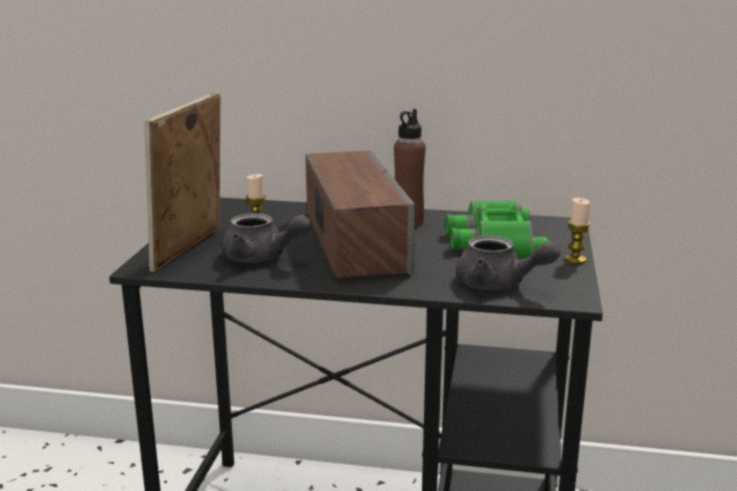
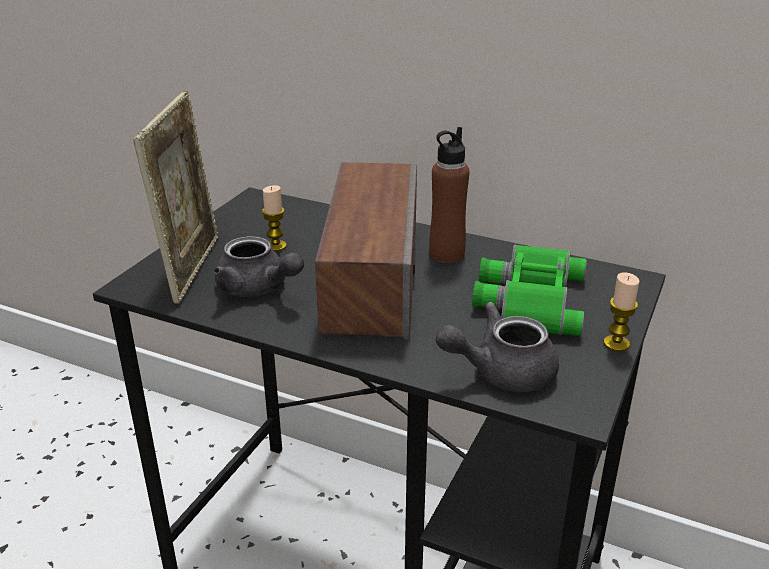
camera: 15 degrees right, 10 degrees up
(190, 251) = (191, 267): picture frame -> picture frame turned 150 degrees clockwise
(499, 284) = (500, 372): grey teapot -> grey teapot turned 120 degrees clockwise

